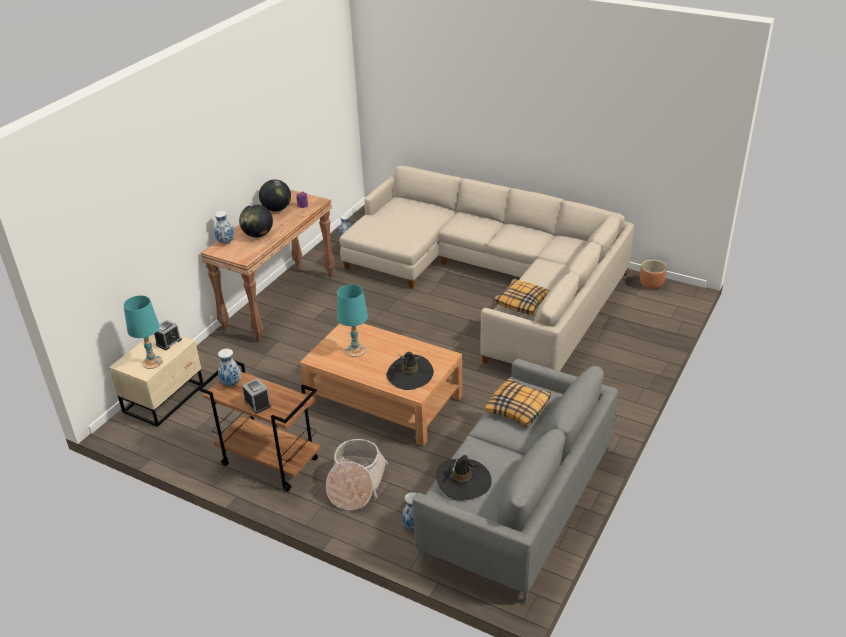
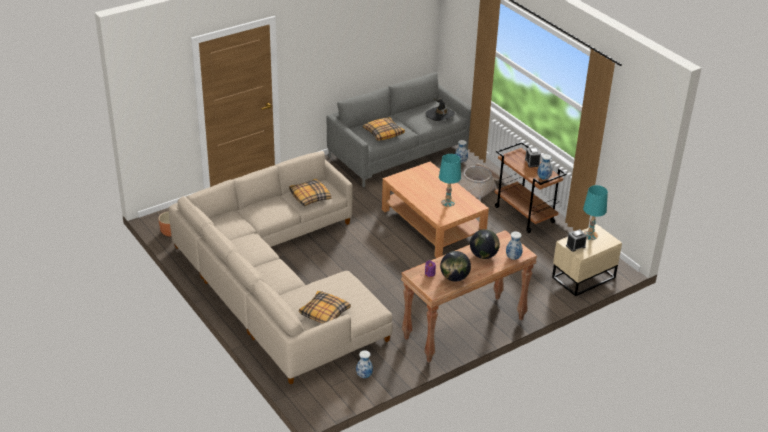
camera: 155 degrees left, 0 degrees up
(396, 210) = (324, 313): none -> pillow
(410, 374) = (424, 177): black hat -> none

